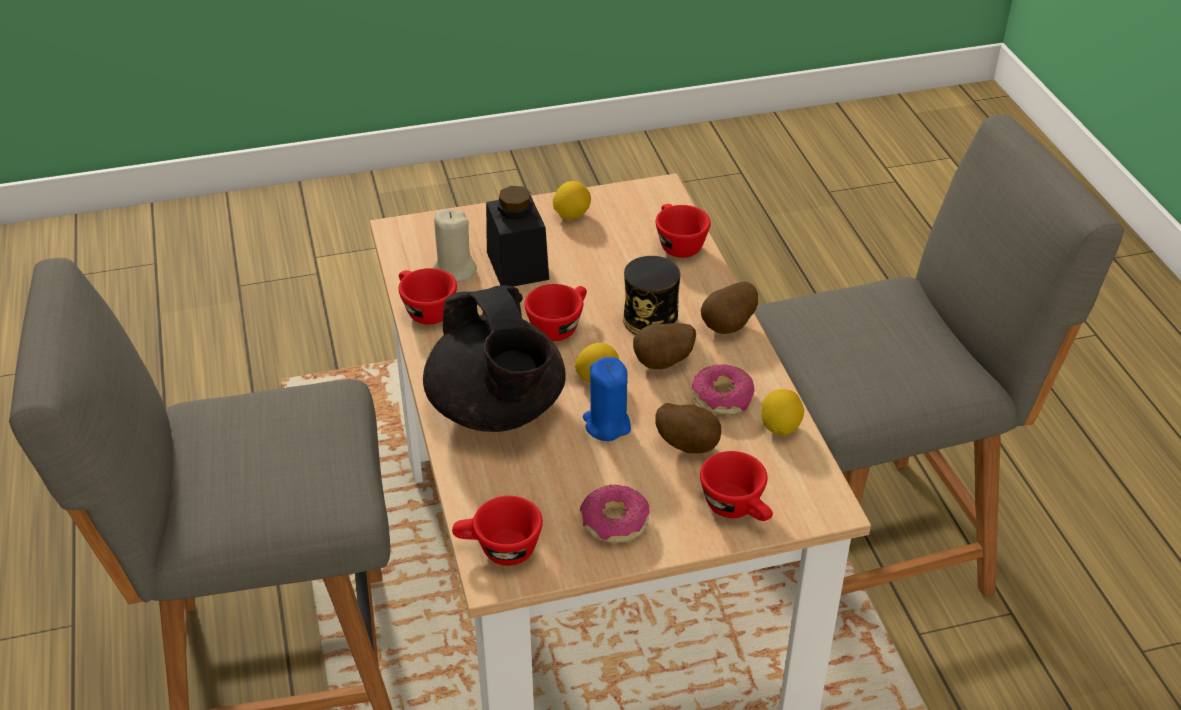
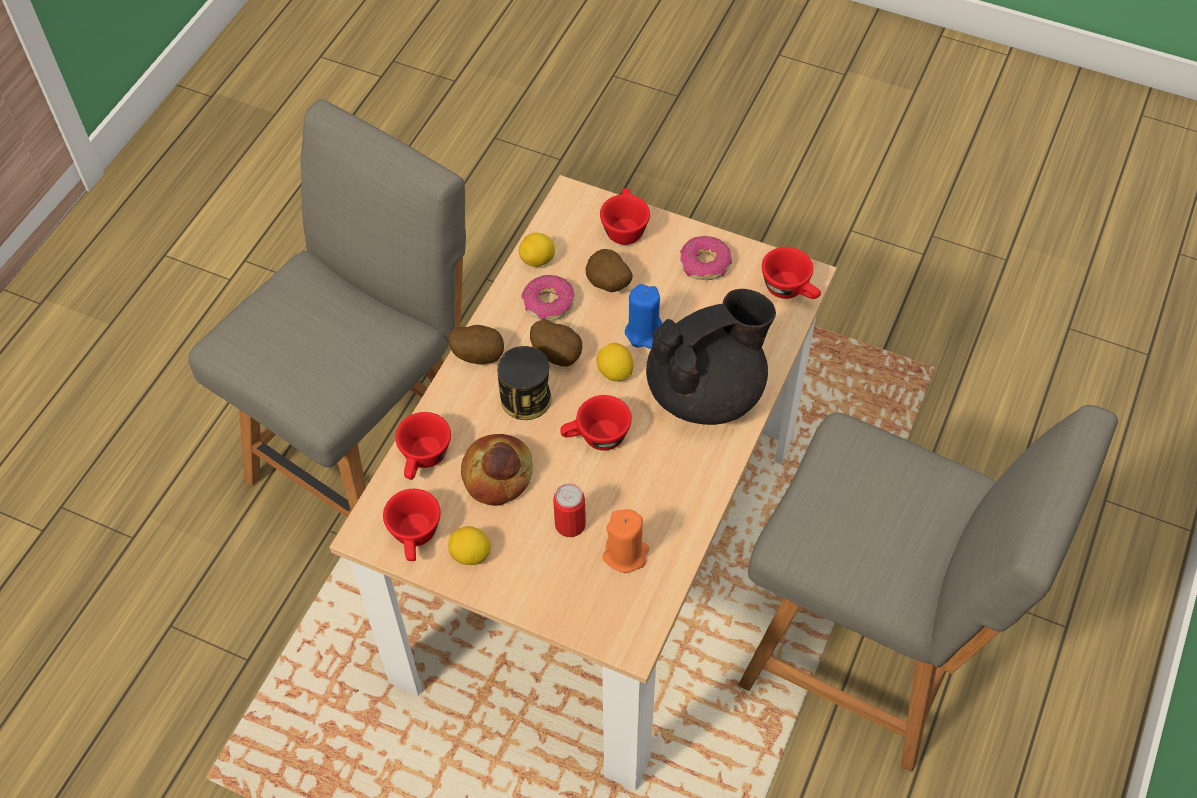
camera: 140 degrees left, 15 degrees up
(424, 310) = (684, 525): red cup -> red cup (416, 538)
(454, 271) = (625, 554): beige candle -> orange candle
(497, 410) = (707, 391): black teapot -> black teapot turned 45 degrees clockwise
(517, 265) = (570, 524): black jar -> can
(609, 264) = (498, 475): none -> bread
(870, 542) = (372, 458): grey chair -> grey chair turned 105 degrees clockwise

